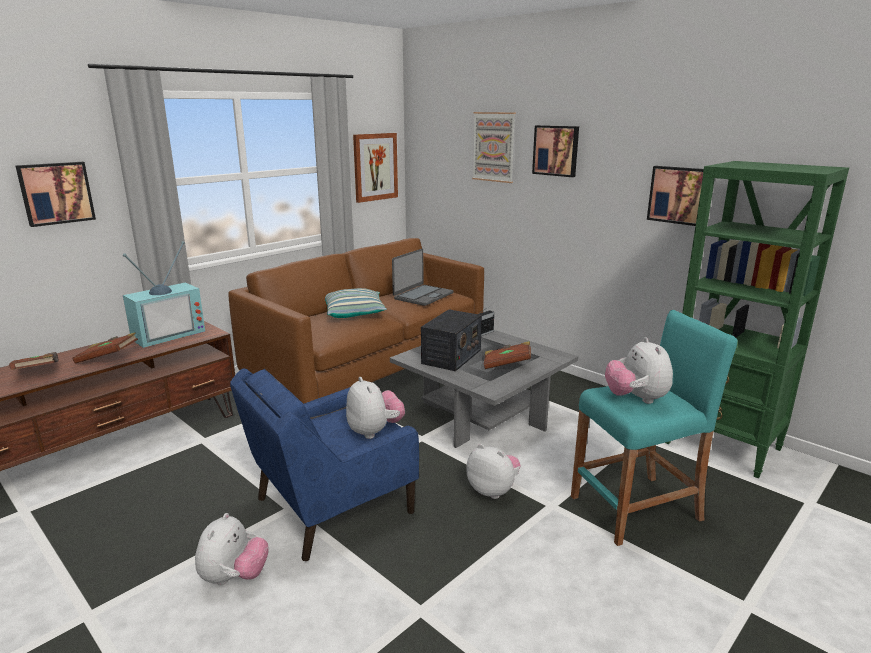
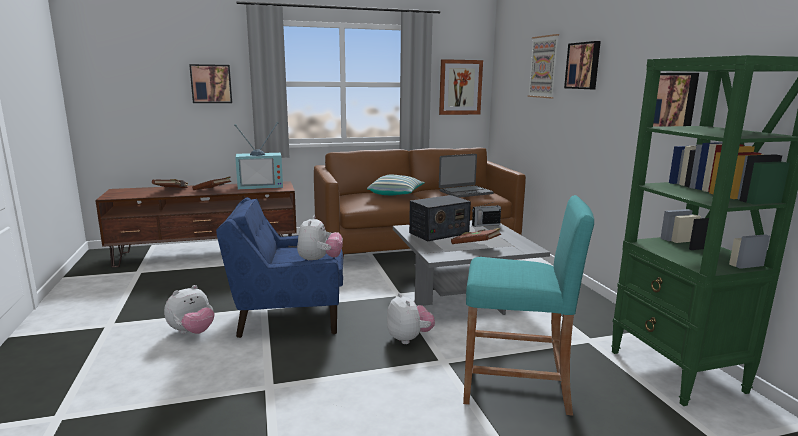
camera: 30 degrees right, 5 degrees down
(636, 399) = (504, 268): plush toy -> none

